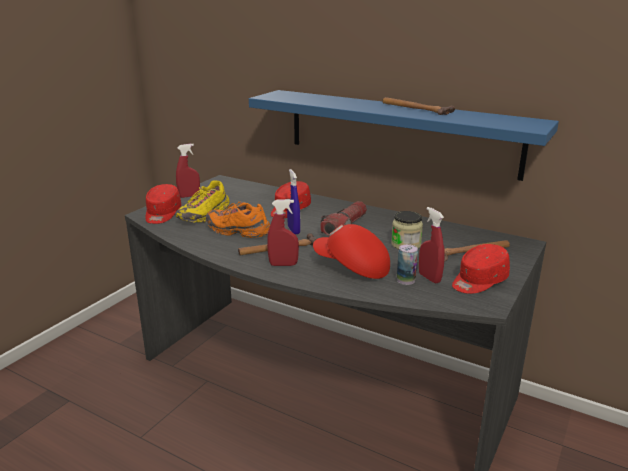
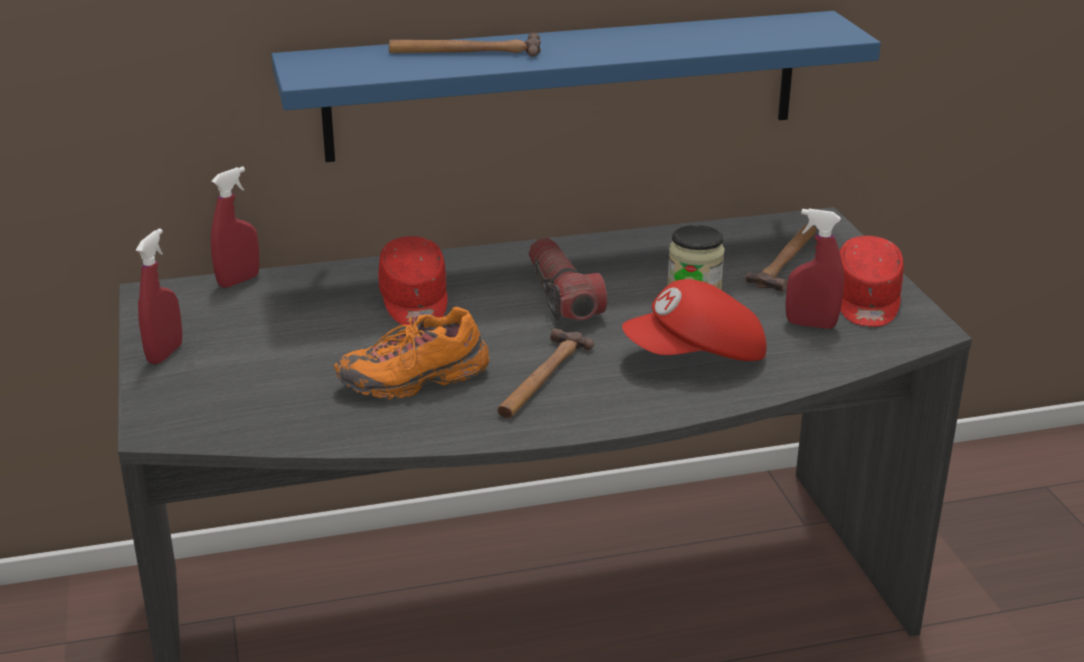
camera: 45 degrees left, 5 degrees up
(162, 214) = (197, 413): red cap -> none
(204, 215) = (288, 378): yellow shoe -> none
(283, 264) = (602, 400): red spray bottle -> red spray bottle (239, 281)
(293, 230) = (498, 336): blue spray bottle -> none
(406, 280) = (792, 342): can -> none
(415, 108) = (617, 37): hammer -> hammer (465, 52)

